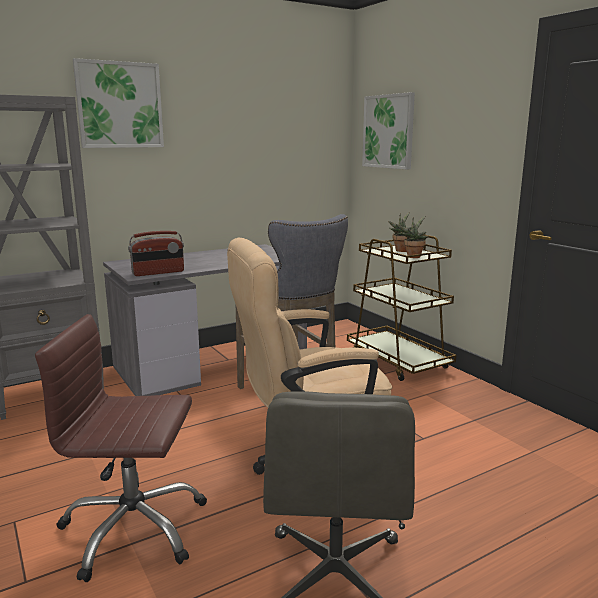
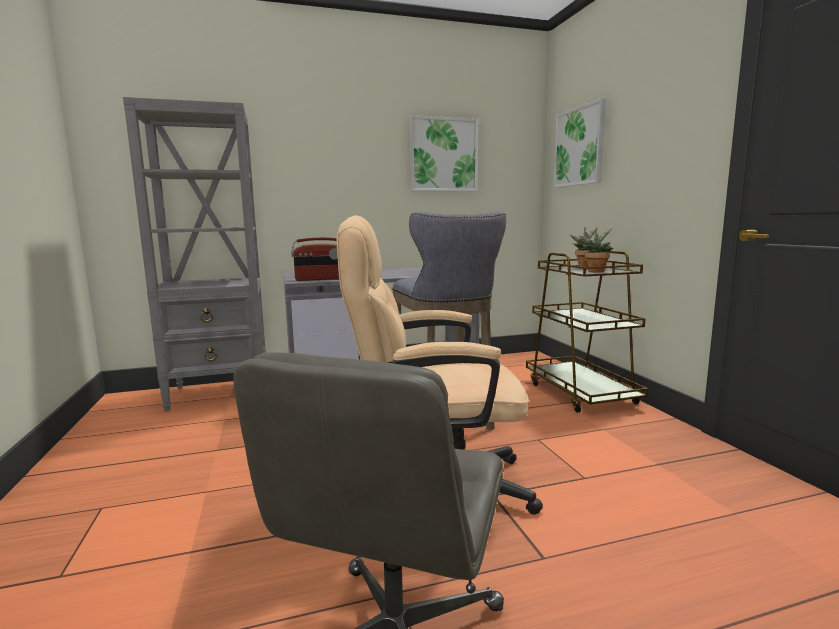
camera: 15 degrees right, 5 degrees down
(119, 105) = (304, 124): picture -> picture (443, 155)
(133, 529) = (204, 535): brown office chair -> none

